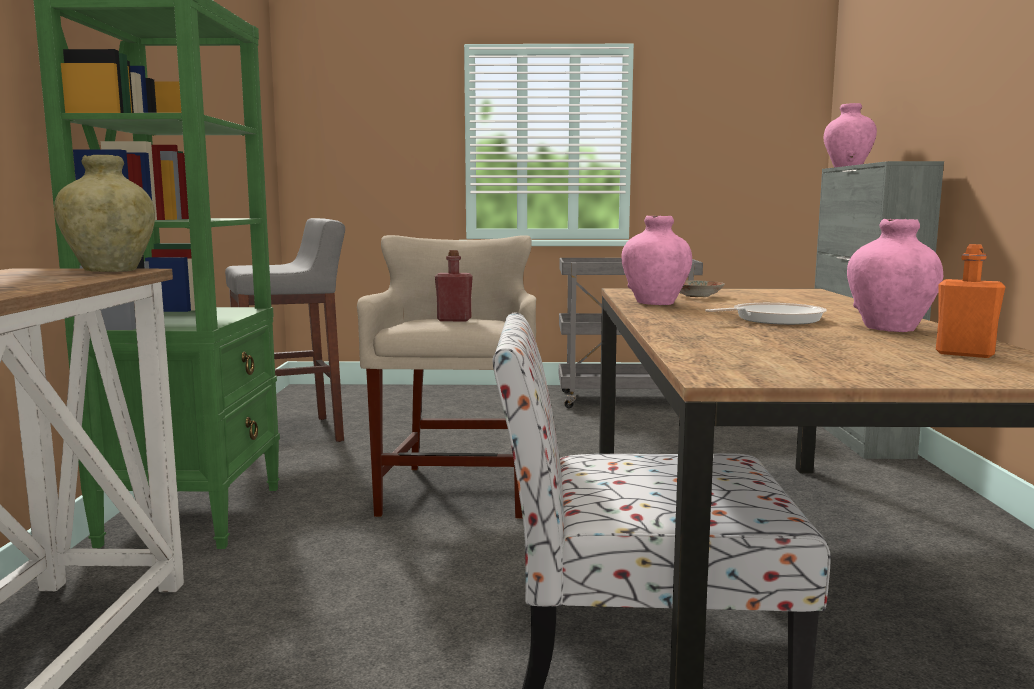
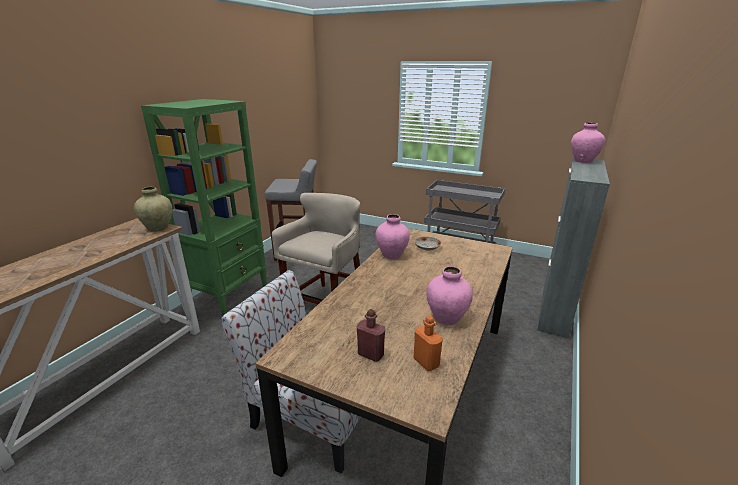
camera: 25 degrees right, 15 degrees up
(454, 320) = (315, 241): red bottle -> red bottle (370, 354)
(773, 319) = (411, 291): frying pan -> none

